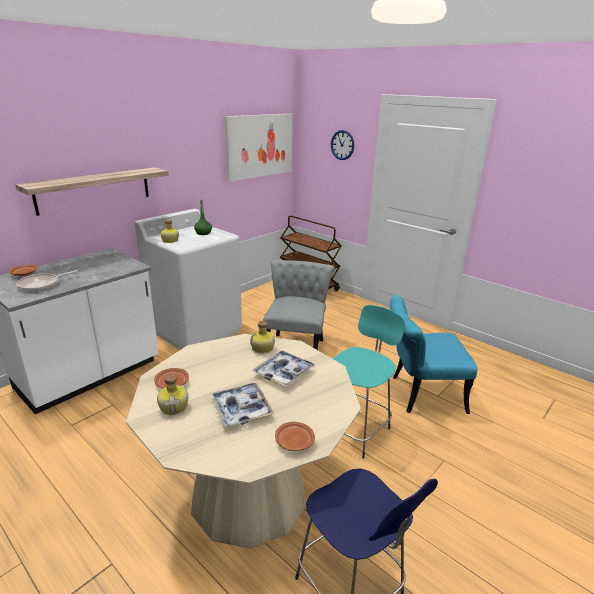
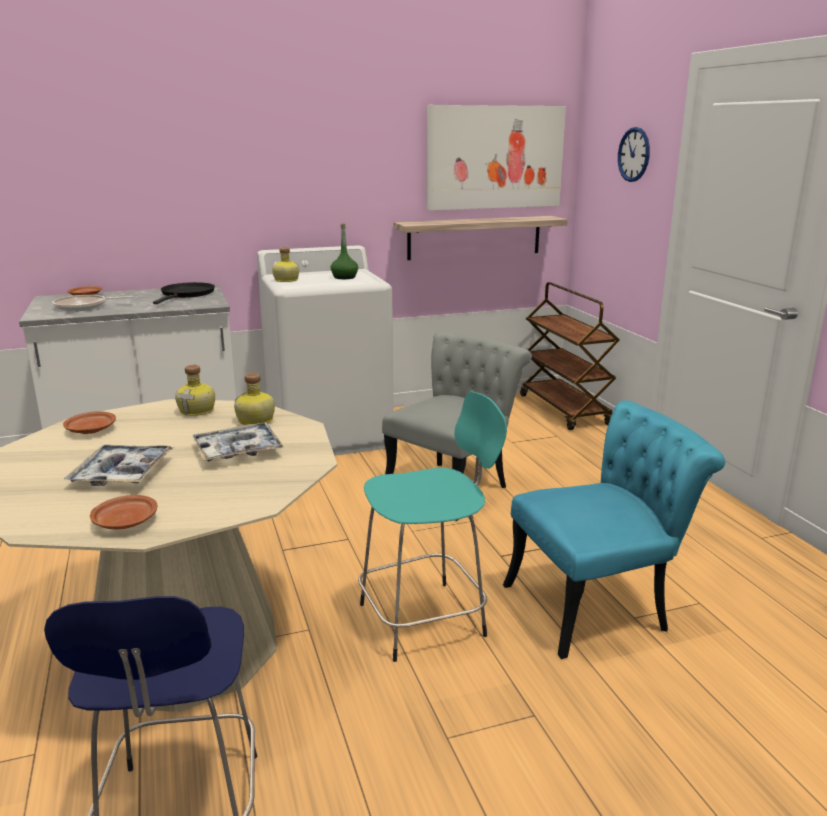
camera: 30 degrees right, 5 degrees down
(94, 190) = (201, 199): shelf -> shelf (474, 237)
(103, 260) = (186, 294): none -> black frying pan
(174, 406) = (57, 451): bottle -> bottle (198, 410)
(419, 394) = (599, 605): turquoise chair -> turquoise chair turned 135 degrees clockwise

